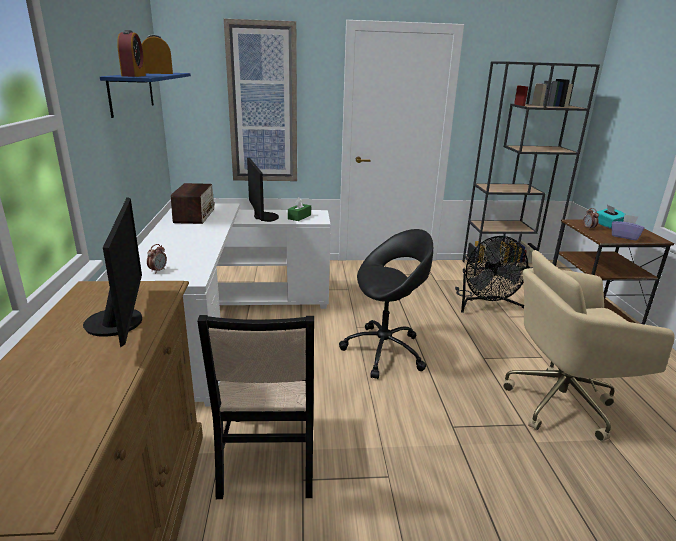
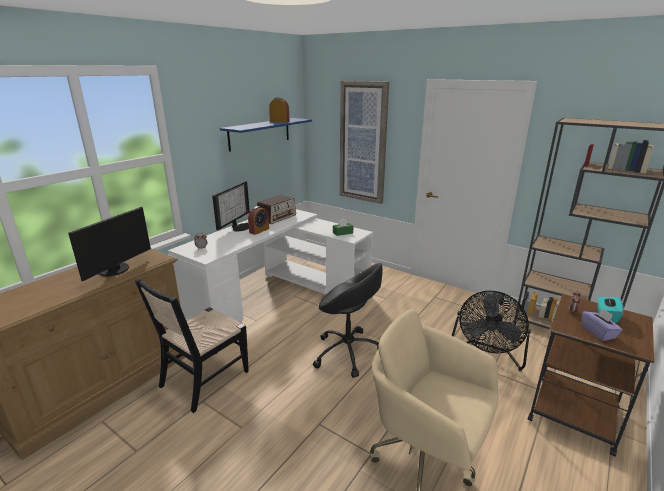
camera: 40 degrees right, 0 degrees up
(134, 76) = (240, 127): alarm clock -> alarm clock (259, 230)
(263, 217) = (321, 227): monitor -> monitor (239, 227)

